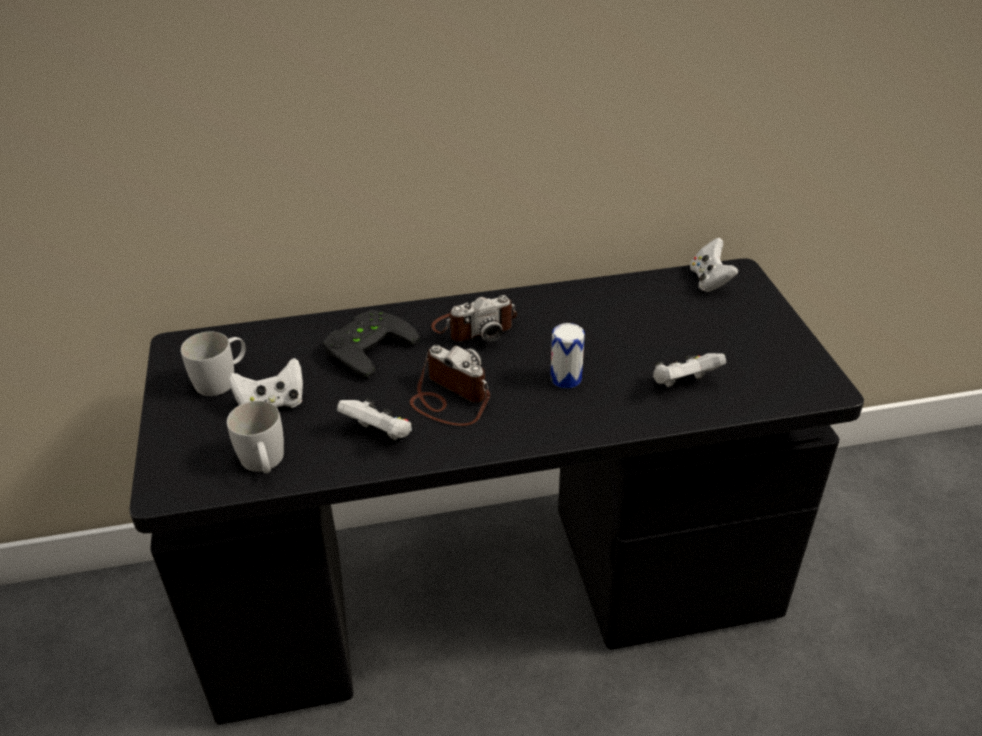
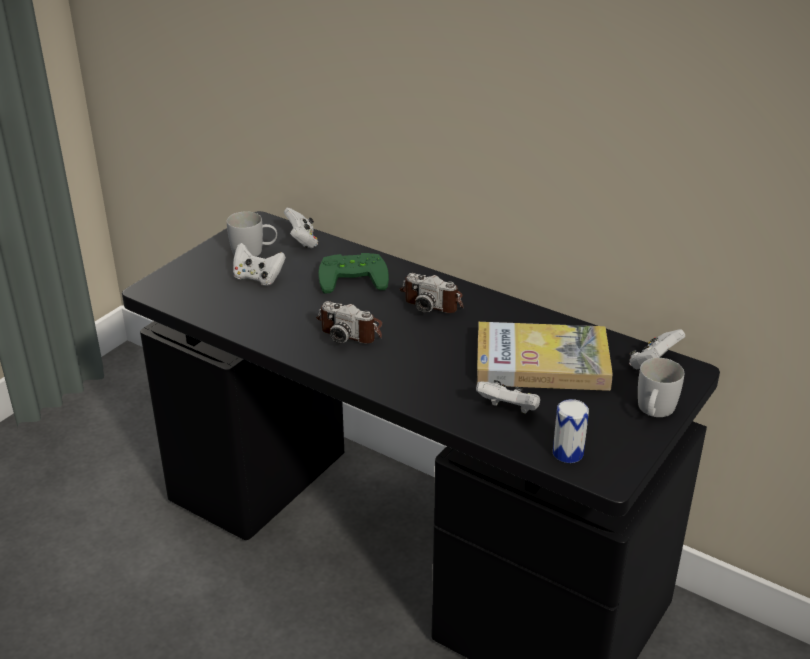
camera: 45 degrees right, 5 degrees down
(264, 464) = (209, 305): white mug -> white mug (654, 411)
(366, 346) = (353, 276): black game controller -> green game controller
(379, 434) = (285, 325): white game controller -> white game controller (302, 241)
(449, 398) = (351, 330): camera -> camera turned 120 degrees clockwise
(566, 378) = (437, 361): can -> can (568, 453)
(639, 327) = (542, 362): none -> book

